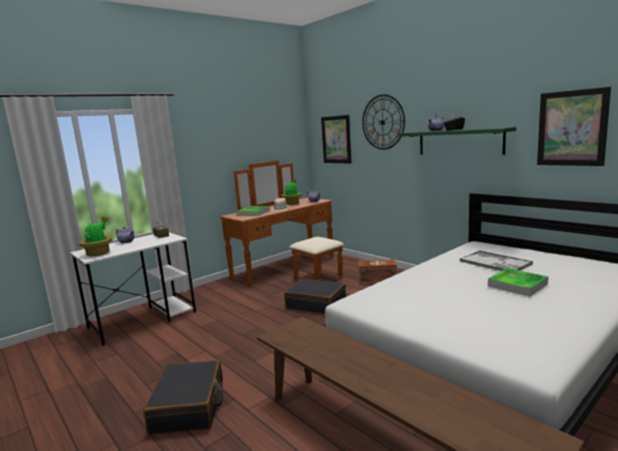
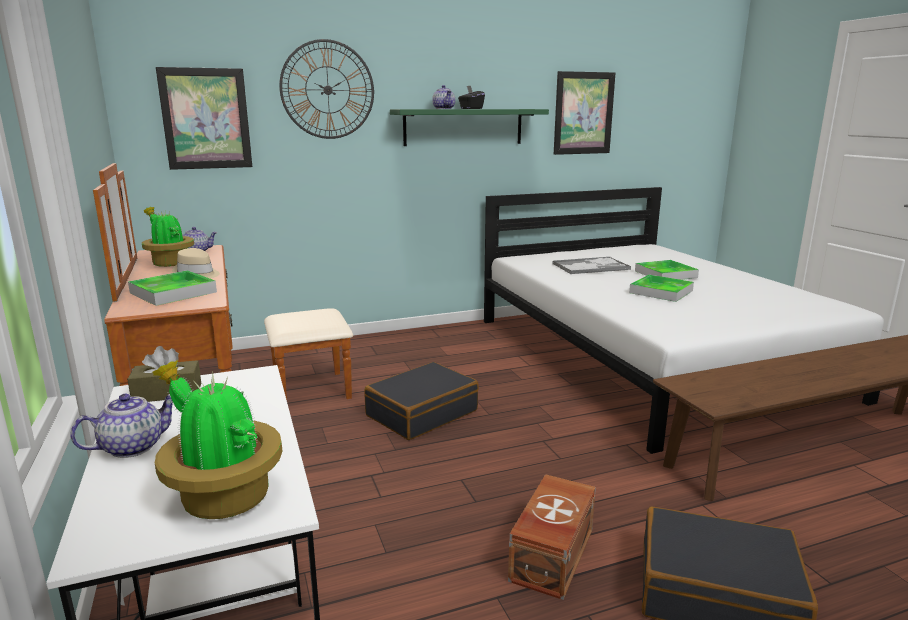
camera: 70 degrees left, 5 degrees up
(377, 279) = (387, 355): brown storage box -> brown storage box (550, 555)
(457, 290) = (661, 292): none -> tray

